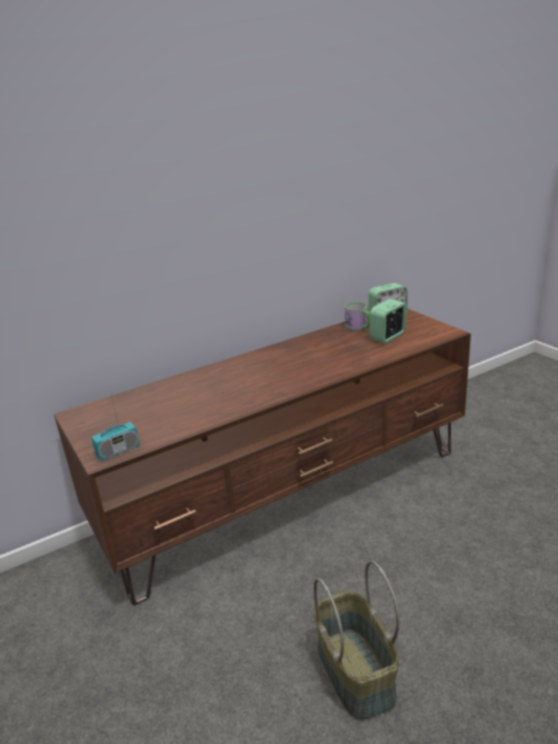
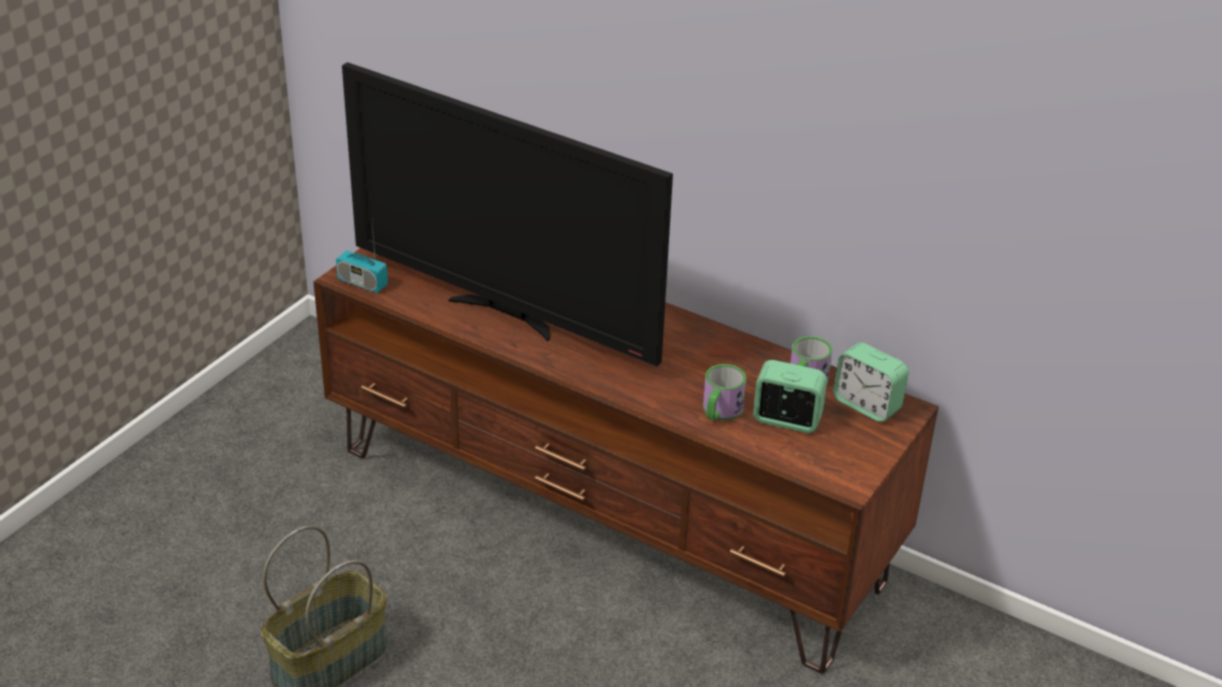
camera: 60 degrees right, 10 degrees up
(217, 399) = (506, 314): none -> television
(369, 352) = (719, 412): none -> mug

